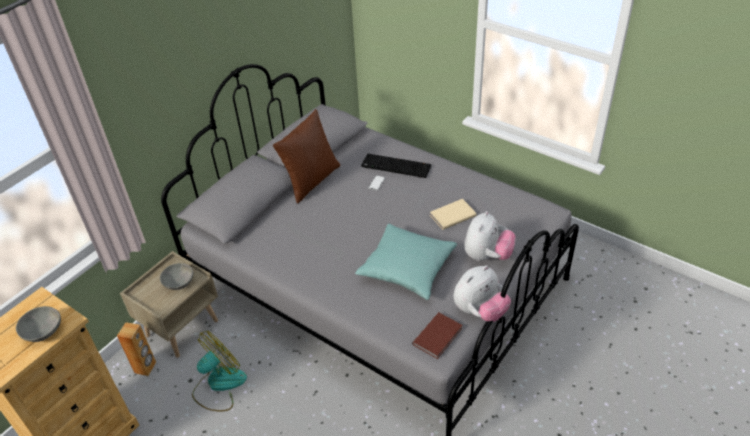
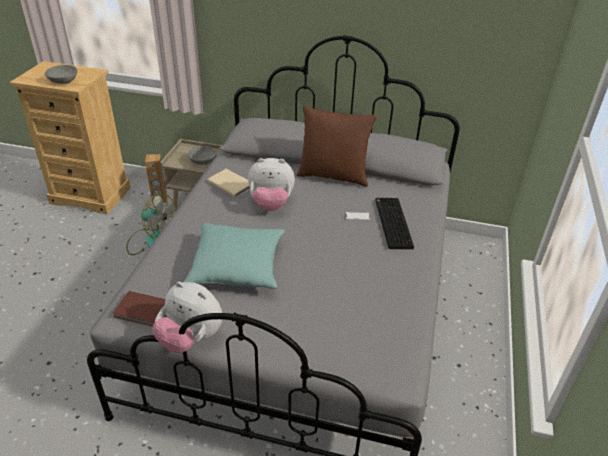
camera: 65 degrees right, 5 degrees down
(451, 215) = (338, 283): beige book -> beige book (231, 184)
(487, 256) = (284, 328): plush toy -> plush toy (271, 204)

